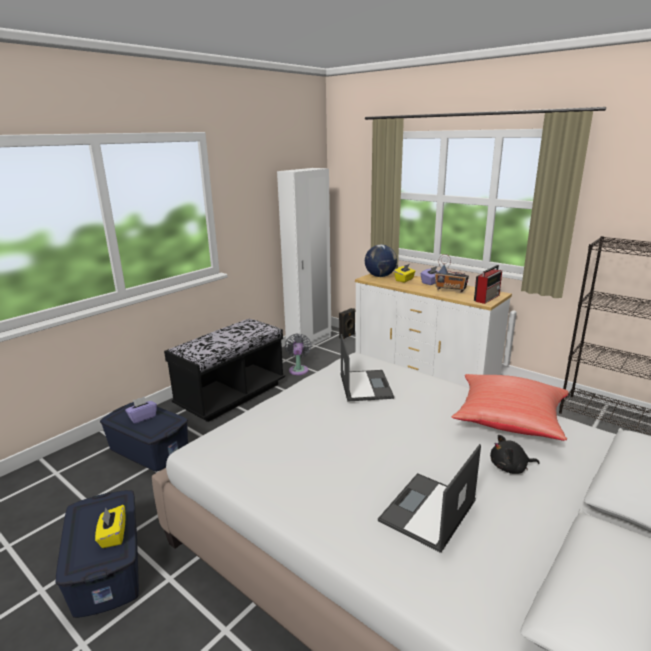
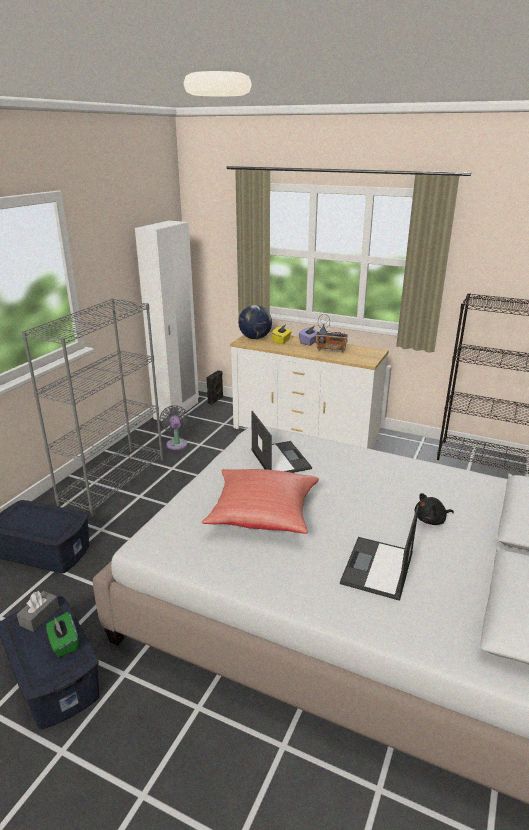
camera: 15 degrees left, 5 degrees up
(104, 505) = (39, 616): none -> grey tissue box
(113, 535) = (64, 643): yellow tissue box -> green tissue box
(142, 417) = (35, 518): purple tissue box -> none
(231, 395) = (113, 480): black bench -> grey bookcase
(487, 298) = (368, 356): radio -> none
(508, 422) = (417, 479): red pillow -> red pillow (262, 516)

